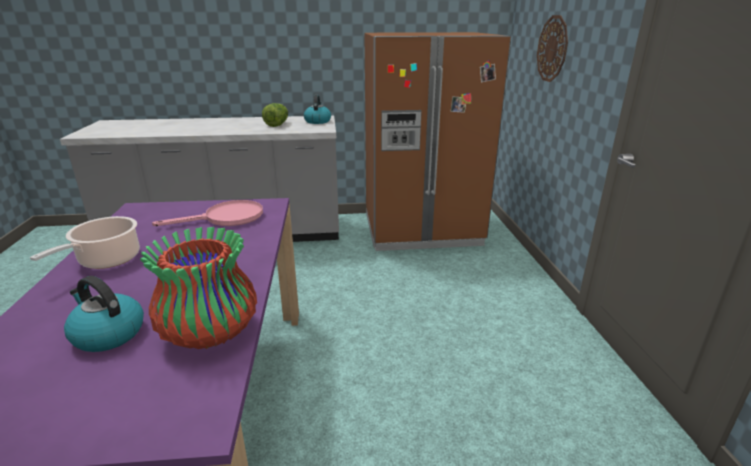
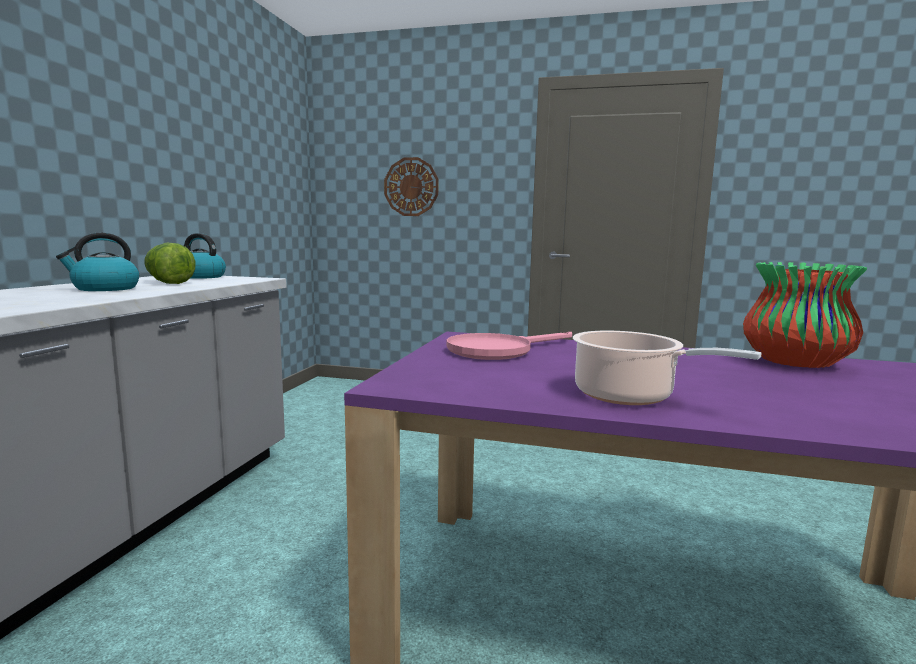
camera: 70 degrees left, 15 degrees down
(108, 334) = (829, 390): kettle -> kettle (105, 289)
(226, 218) = (498, 350): pink frying pan -> pink frying pan turned 120 degrees counterclockwise
(421, 230) = (320, 410): brown fridge -> none

